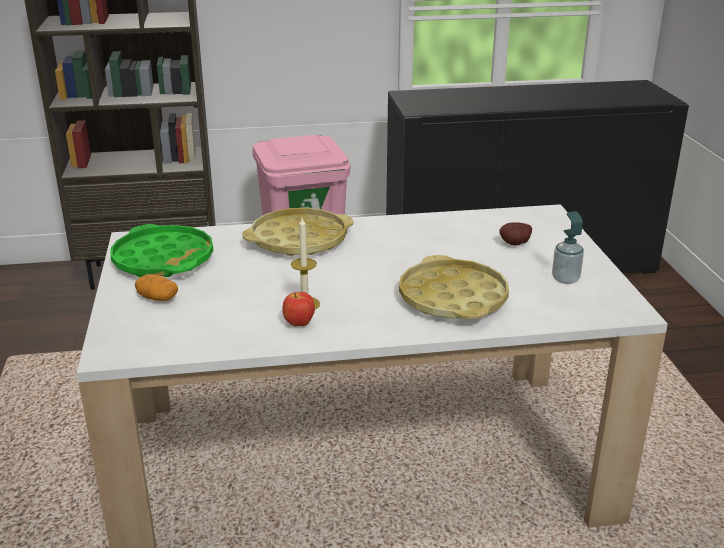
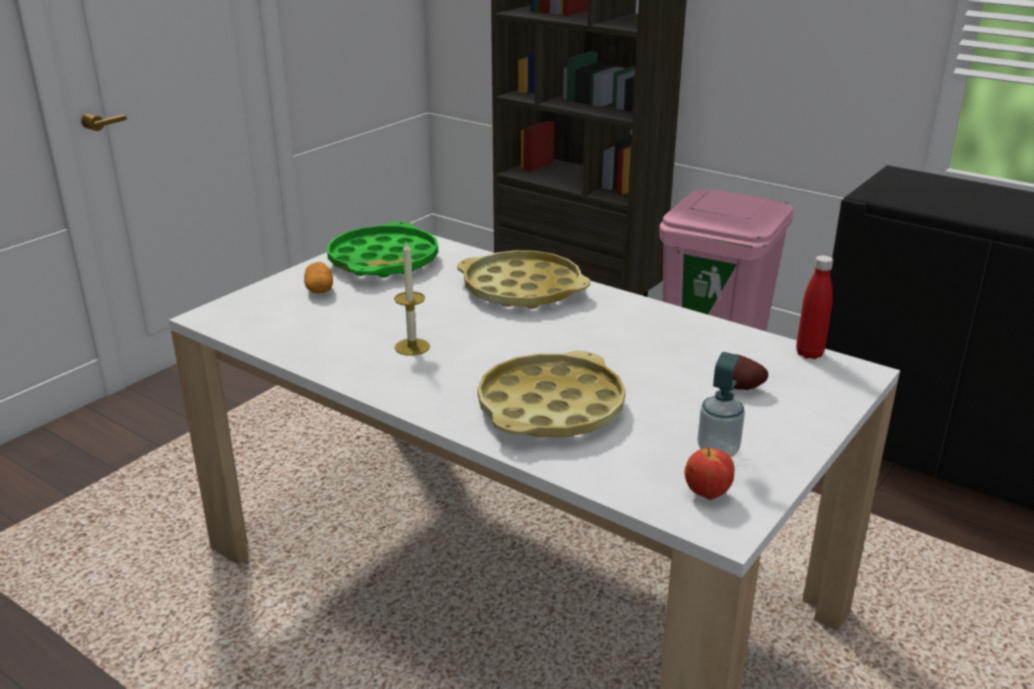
camera: 45 degrees right, 0 degrees up
(299, 324) = (373, 361): apple -> apple (706, 494)
(512, 213) = (809, 354): none -> red bottle

